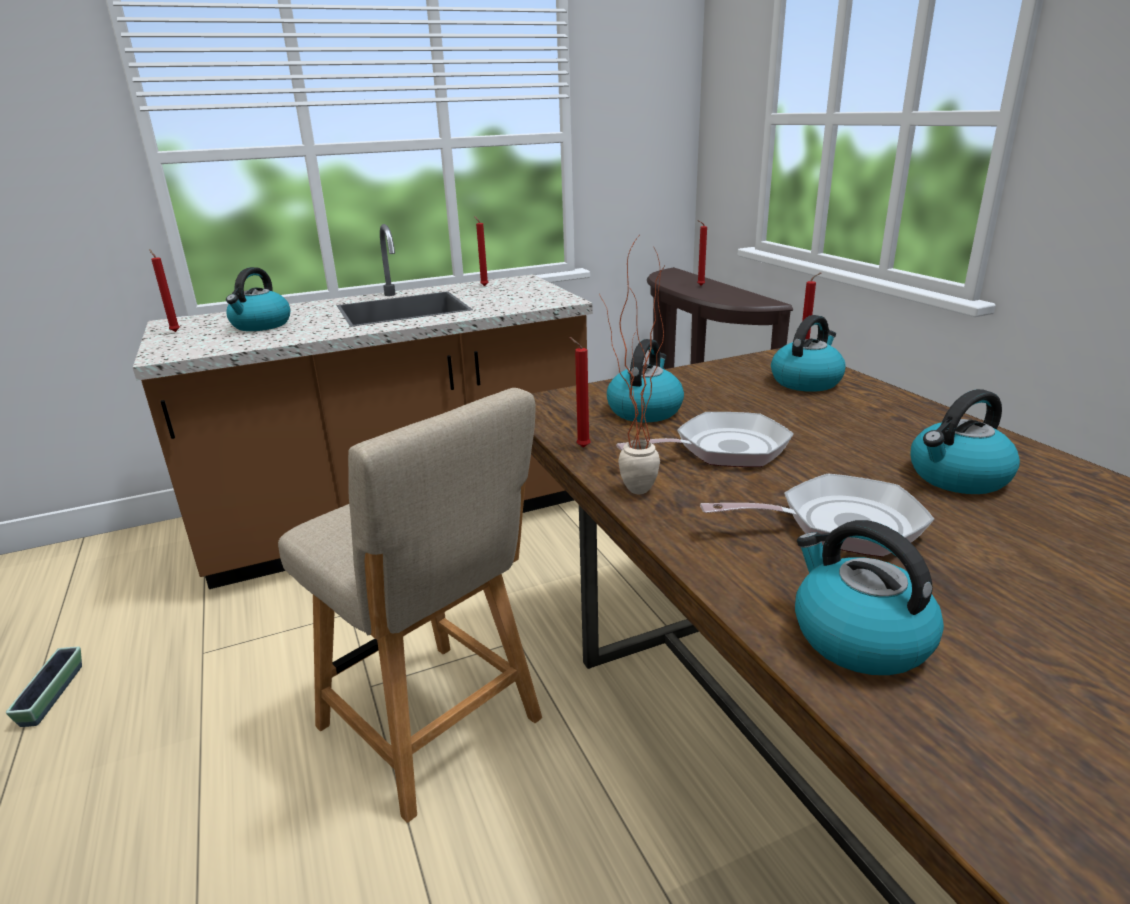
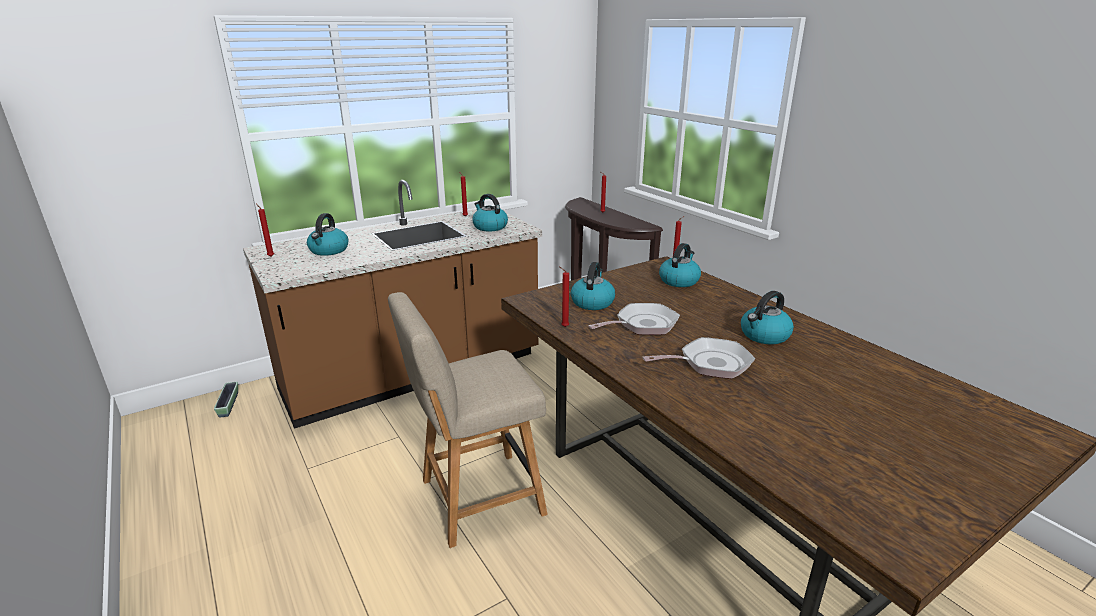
camera: 10 degrees left, 0 degrees up
(52, 695) = (213, 502): planter -> planter (229, 404)
(435, 728) = (476, 499): beige chair -> beige chair turned 120 degrees clockwise
(630, 495) = (600, 353): potted plant -> none
(858, 637) = (726, 416): kettle -> kettle (489, 227)

